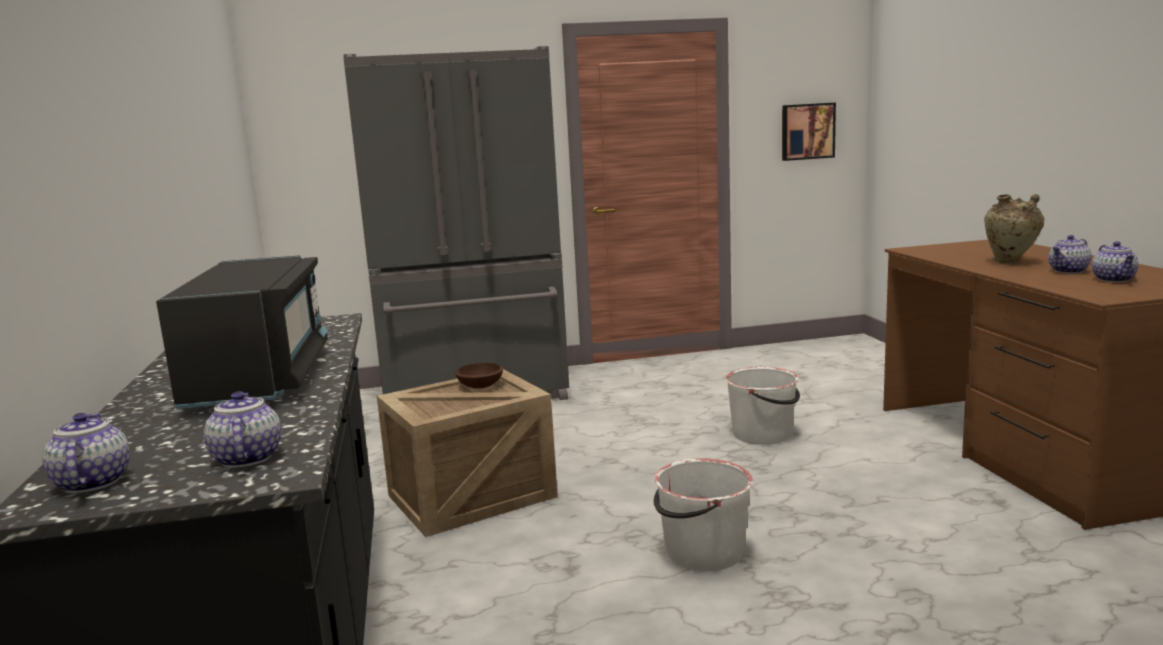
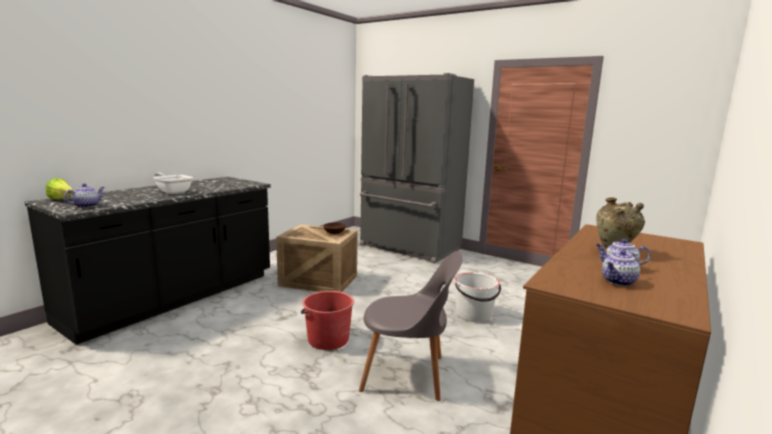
camera: 45 degrees right, 0 degrees up
(92, 482) = (63, 200): teapot -> lettuce
(260, 378) = (172, 191): black microwave -> frying pan
(703, 552) = (327, 339): white bucket -> red bucket
(807, 131) = (657, 138): picture -> none
(871, 528) = (407, 374): none -> grey chair

